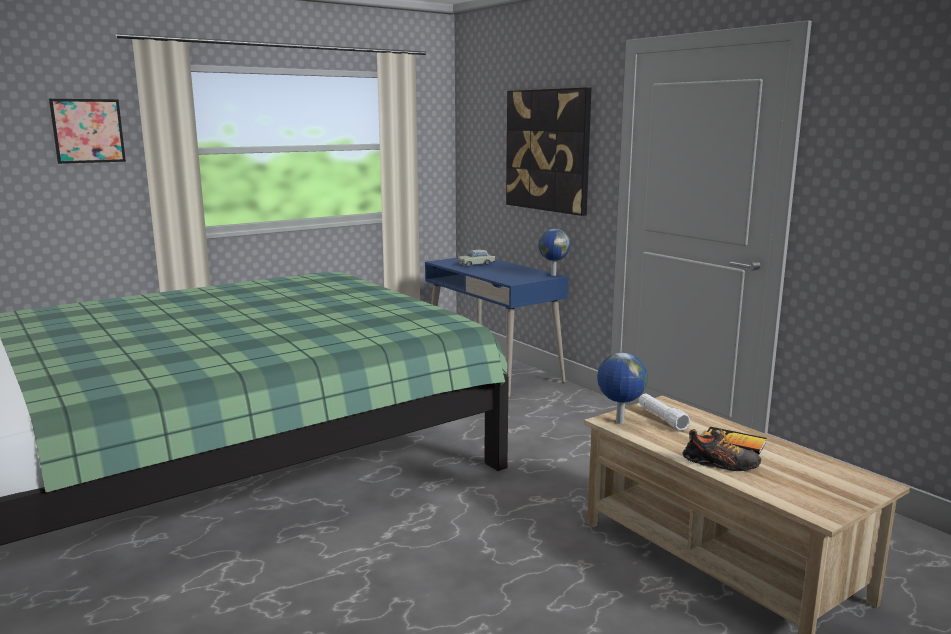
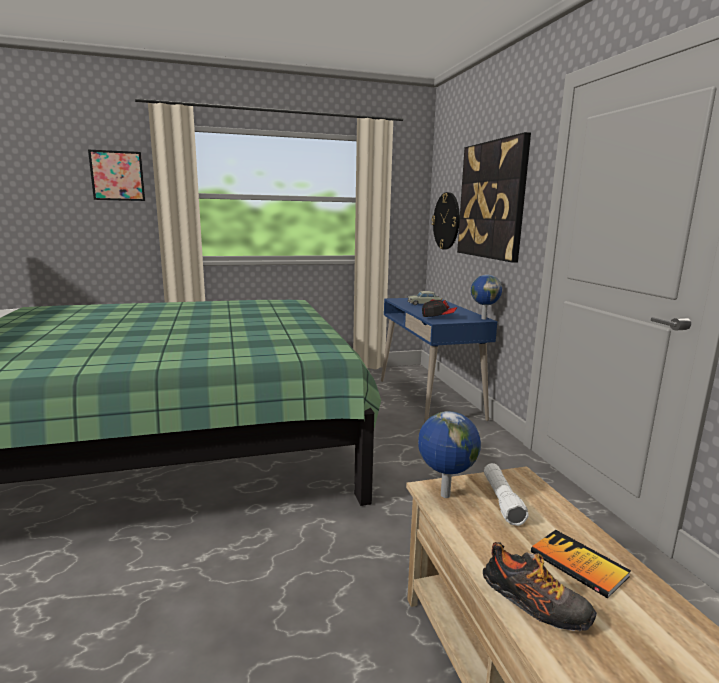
camera: 20 degrees right, 0 degrees up
(484, 168) = (446, 221): none -> wall clock
(508, 277) = (438, 317): none -> cap

